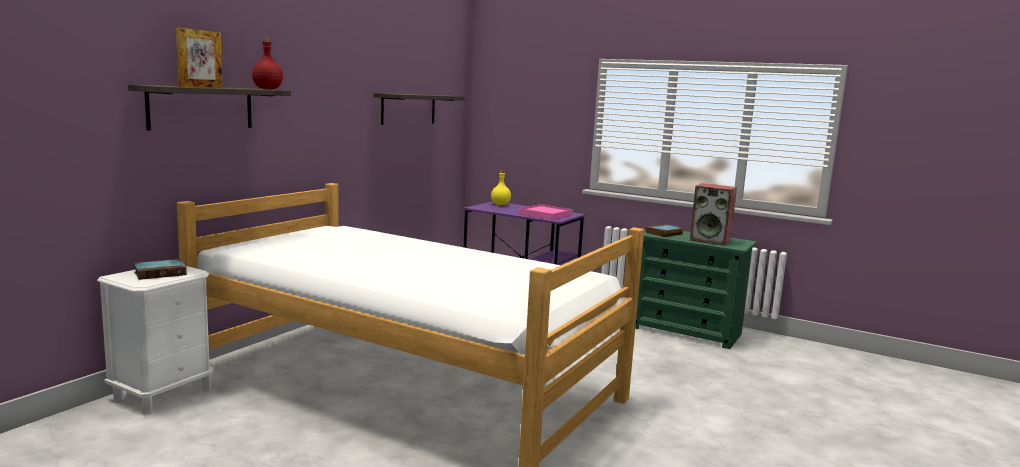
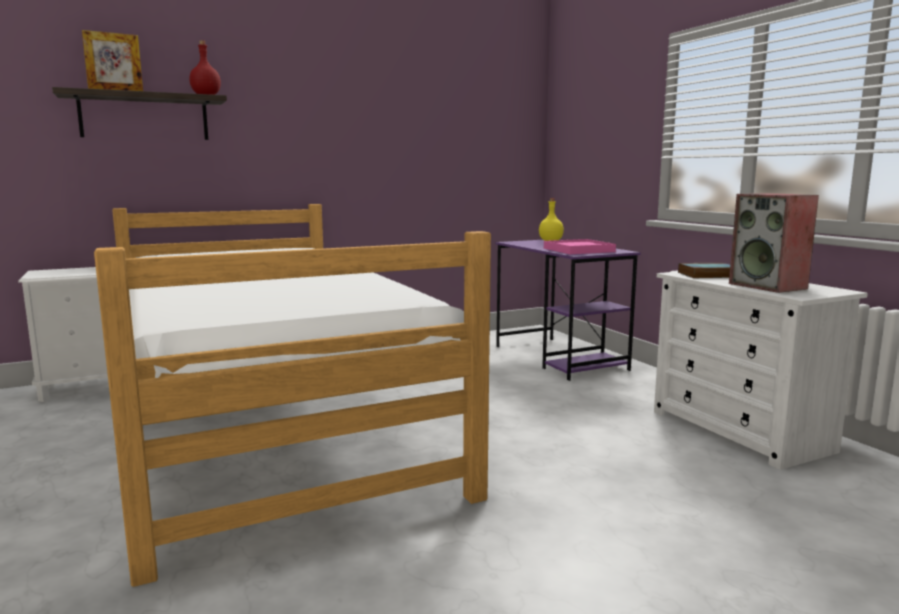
camera: 35 degrees right, 0 degrees up
(161, 273) = (72, 271): book -> none
(408, 109) = (441, 127): shelf -> none
(686, 331) = (740, 431): green dresser -> white dresser

